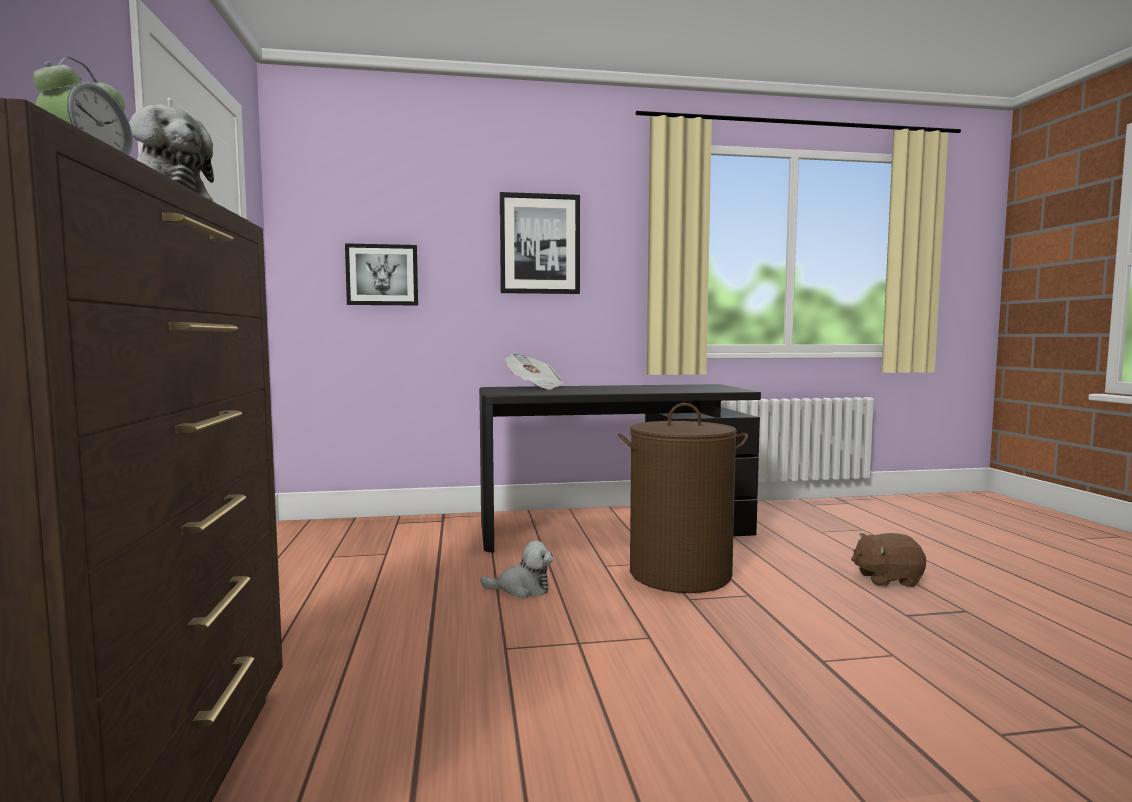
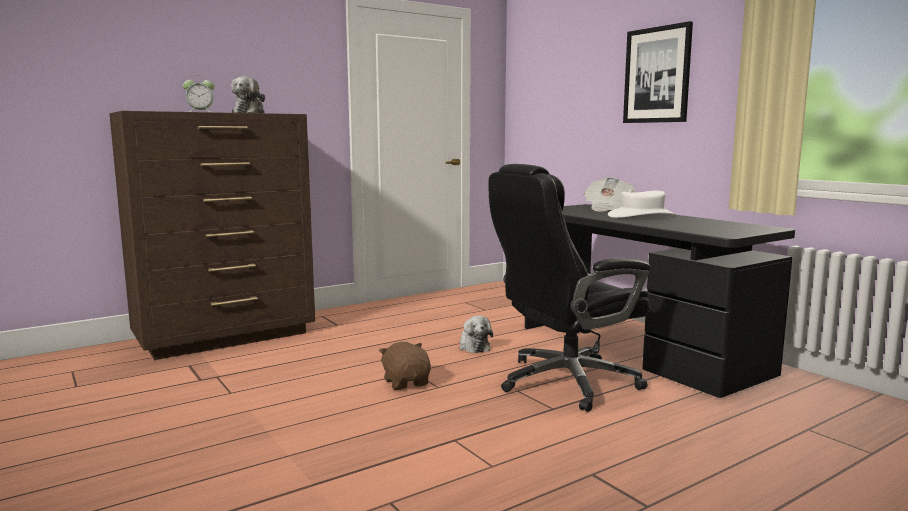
camera: 65 degrees right, 5 degrees up
(382, 275) = (556, 111): picture -> none
(603, 388) = (642, 216): none -> white hat
(679, 574) = (565, 382): brown laundry basket -> black office chair
(887, 579) = (688, 466): brown plush toy -> brown plush toy (406, 382)

